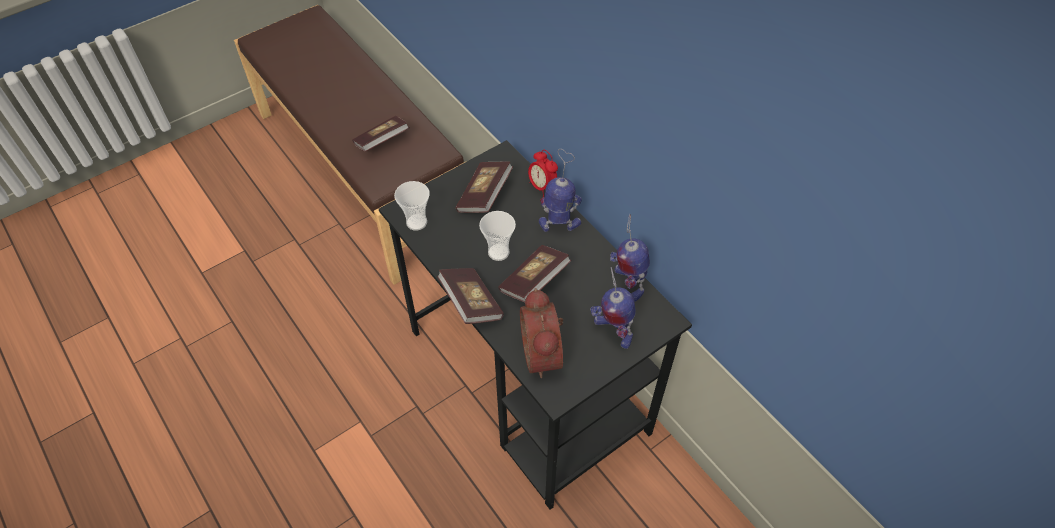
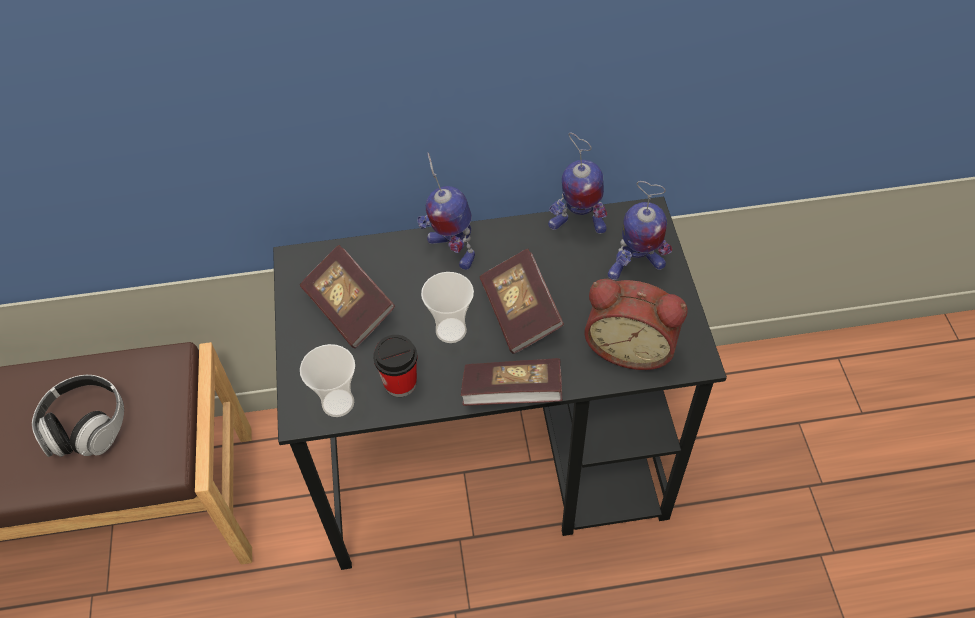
camera: 60 degrees left, 0 degrees up
(382, 142) = (87, 426): book -> headphones
(446, 244) = (400, 383): none -> cup
(542, 186) = (379, 243): alarm clock -> none
(560, 224) = (450, 250): toy robot -> toy robot turned 75 degrees counterclockwise

